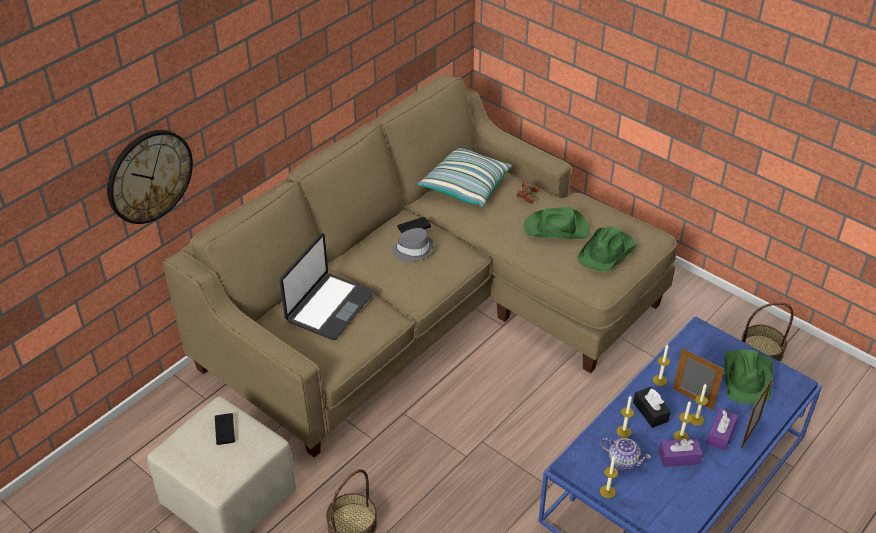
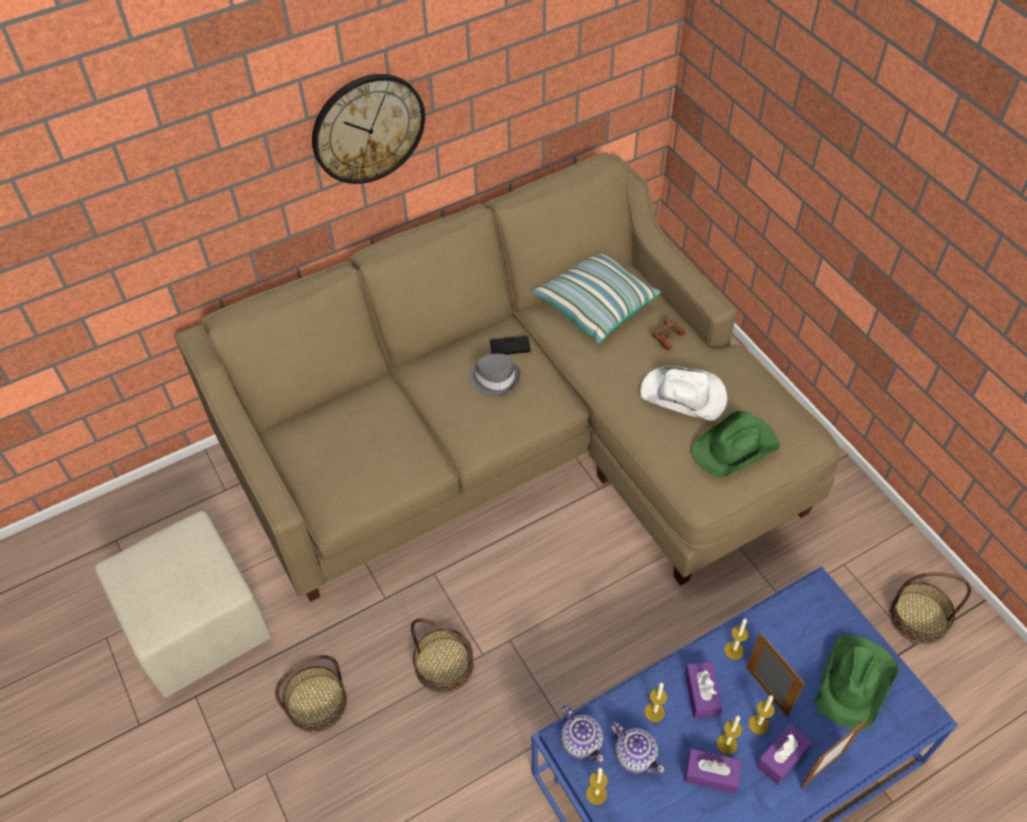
camera: 20 degrees right, 10 degrees up
(149, 176) = (150, 236): wall clock -> wall clock (368, 128)
(224, 429) = (186, 559): black game controller -> none
(329, 307) = (362, 432): laptop -> none
(439, 471) = (444, 665): none -> basket
(557, 229) = (684, 396): green hat -> white hat
(582, 463) = (581, 741): none -> teapot
(650, 412) = (701, 694): black tissue box -> purple tissue box

